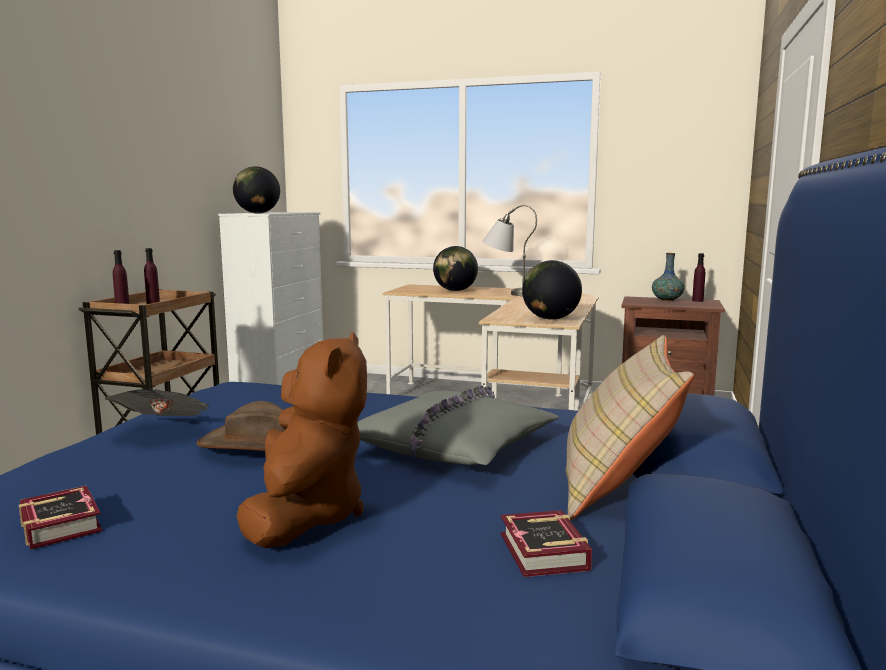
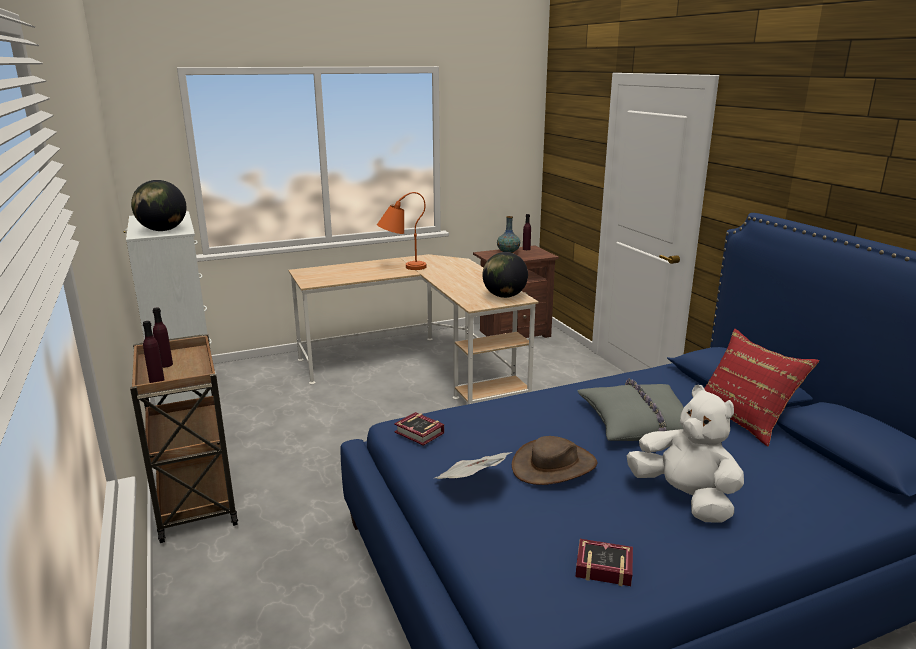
camera: 40 degrees left, 10 degrees up
(306, 516) = (684, 498): brown plush toy -> white plush toy
(455, 290) = (354, 272): globe -> none
(507, 293) = (401, 267): grey table lamp -> orange table lamp
(542, 554) = (794, 468): book -> book (420, 434)
(616, 486) = (744, 419): beige pillow -> red pillow

